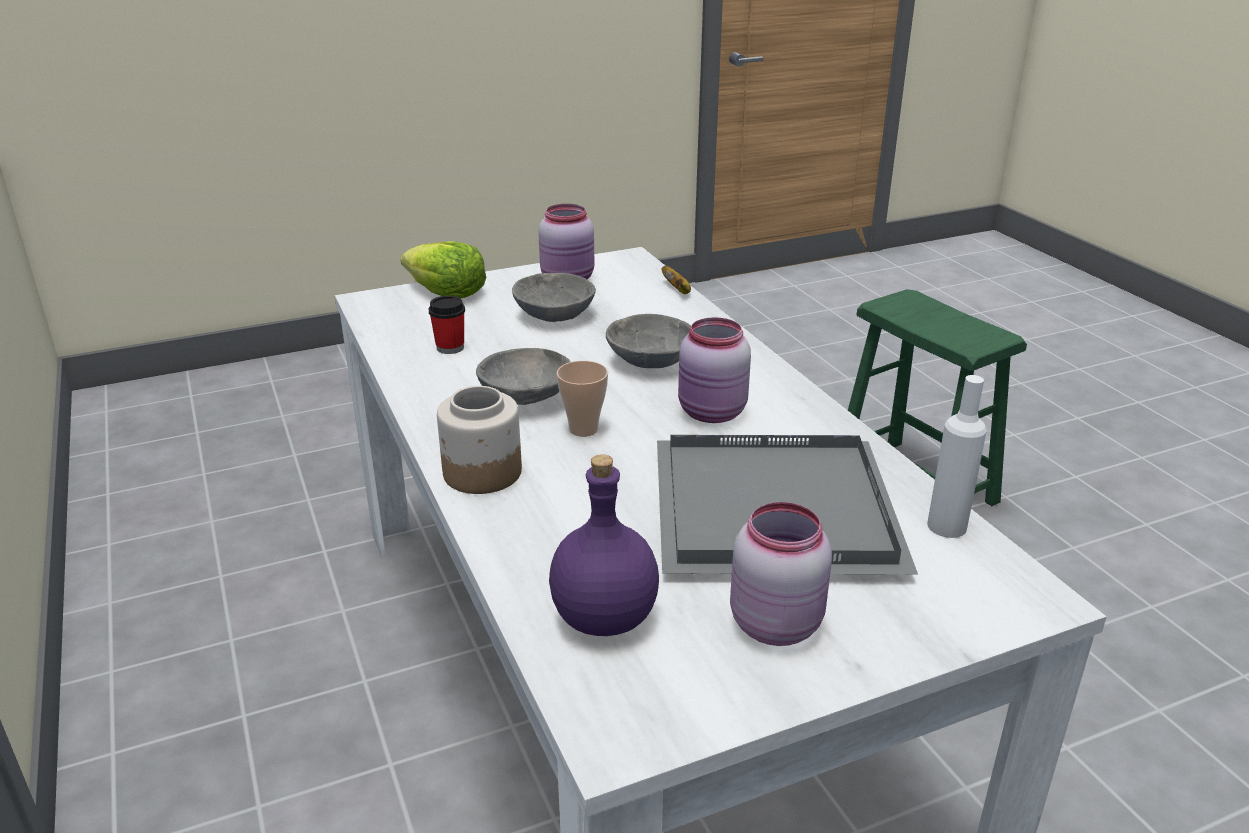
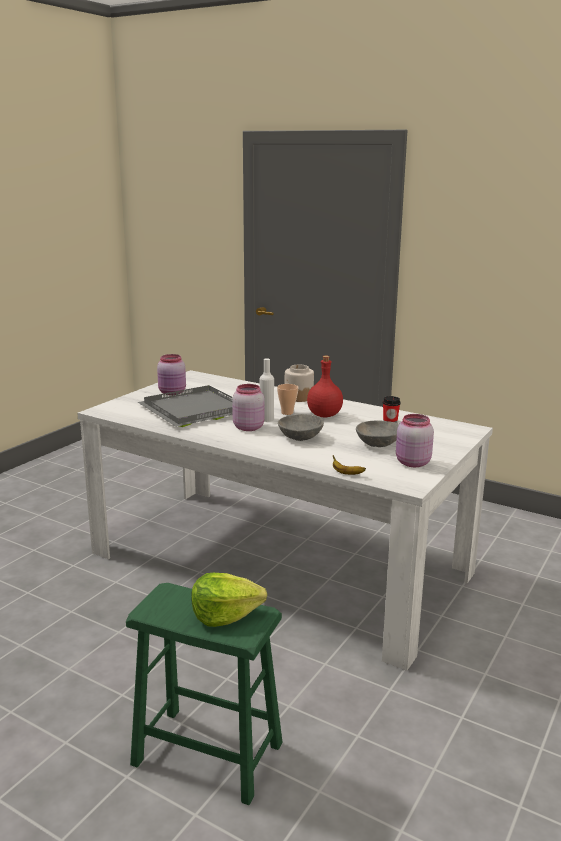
camera: 145 degrees right, 10 degrees down
(446, 293) = (449, 440): lettuce -> lettuce (225, 615)
(527, 399) = (323, 415): grey bowl -> red bottle
(602, 618) = (218, 385): purple bottle -> none
(946, 526) = (133, 418): white bottle -> white bottle (266, 419)

